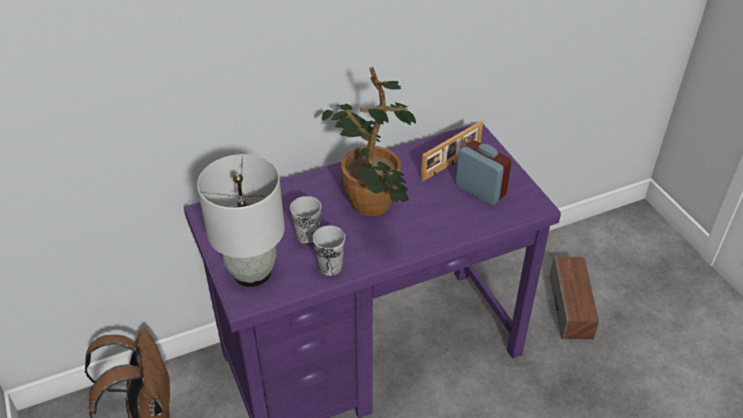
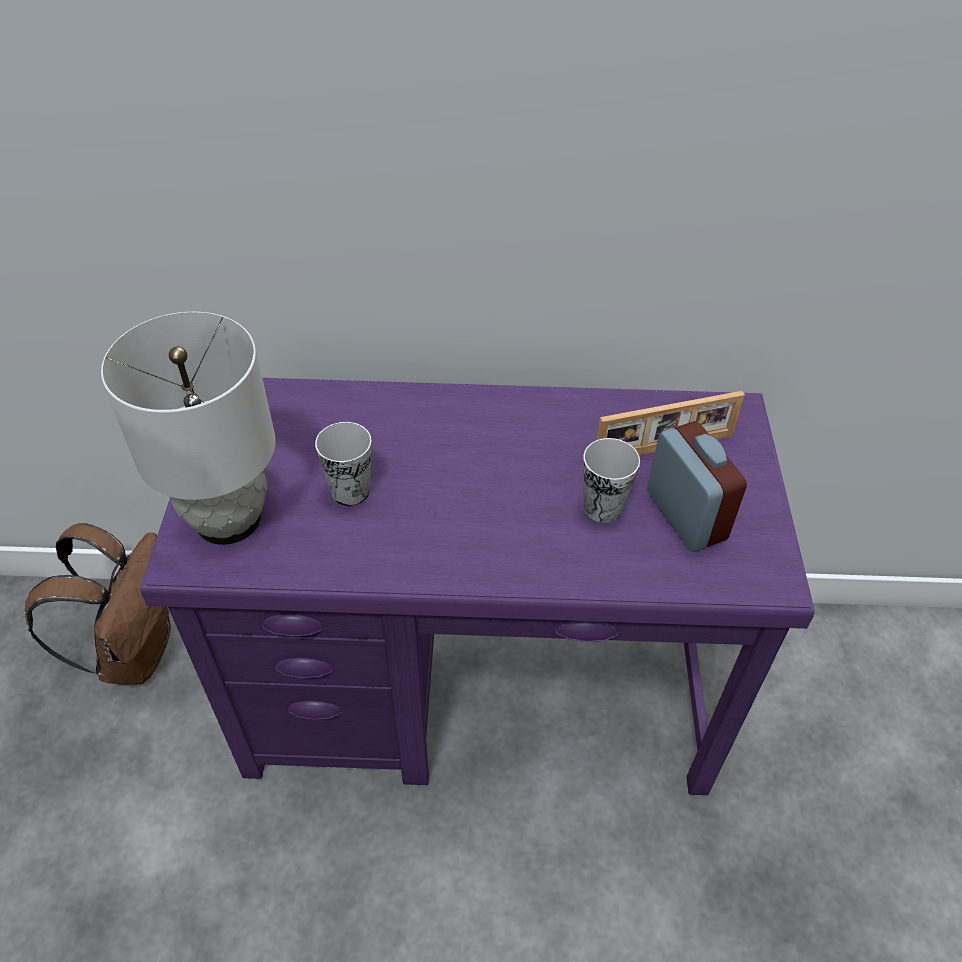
camera: 25 degrees right, 5 degrees up
(330, 267) = (349, 557): cup -> cup (603, 507)
(371, 210) = (478, 483): potted plant -> none
(571, 306) = (834, 747): speaker -> none

